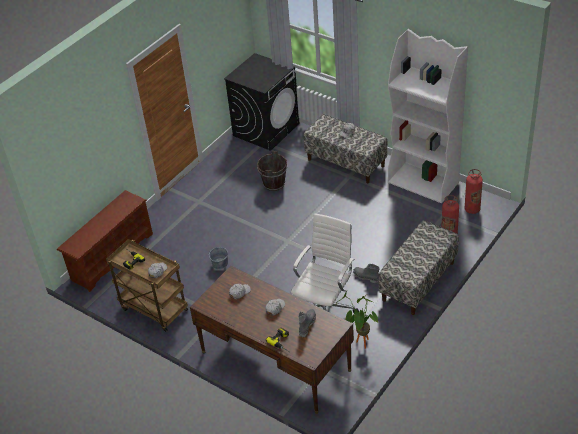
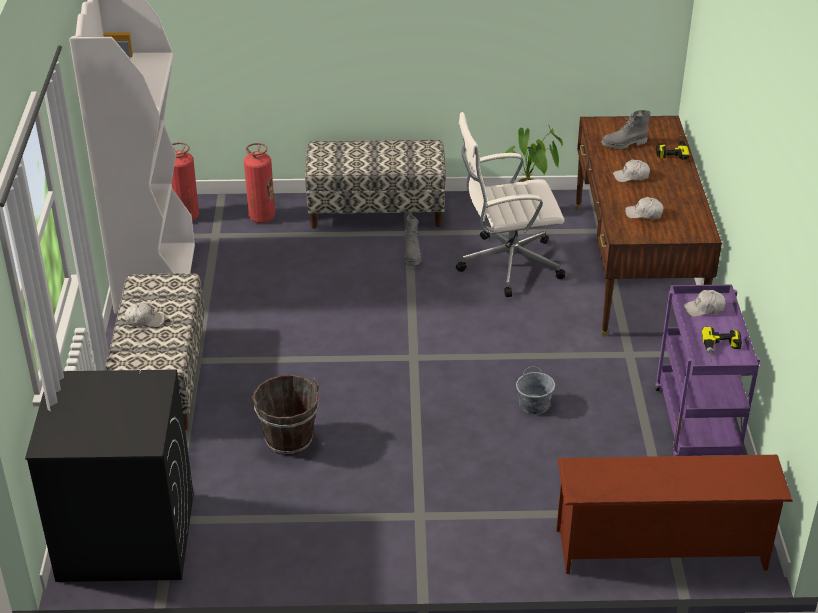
camera: 130 degrees left, 5 degrees down
(153, 309) = (697, 425): brown cart -> purple cart

